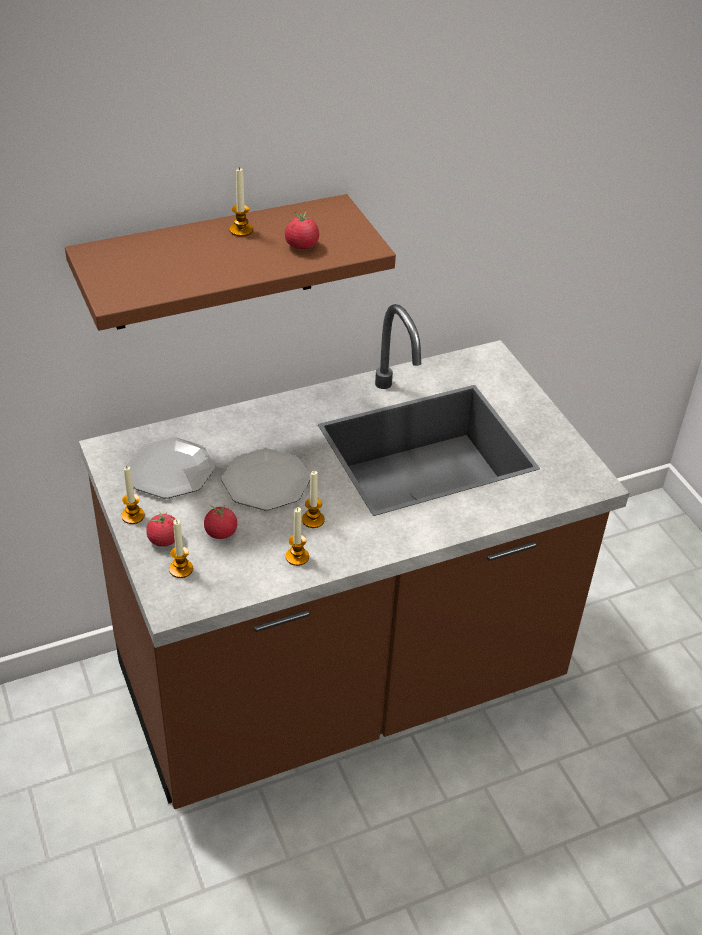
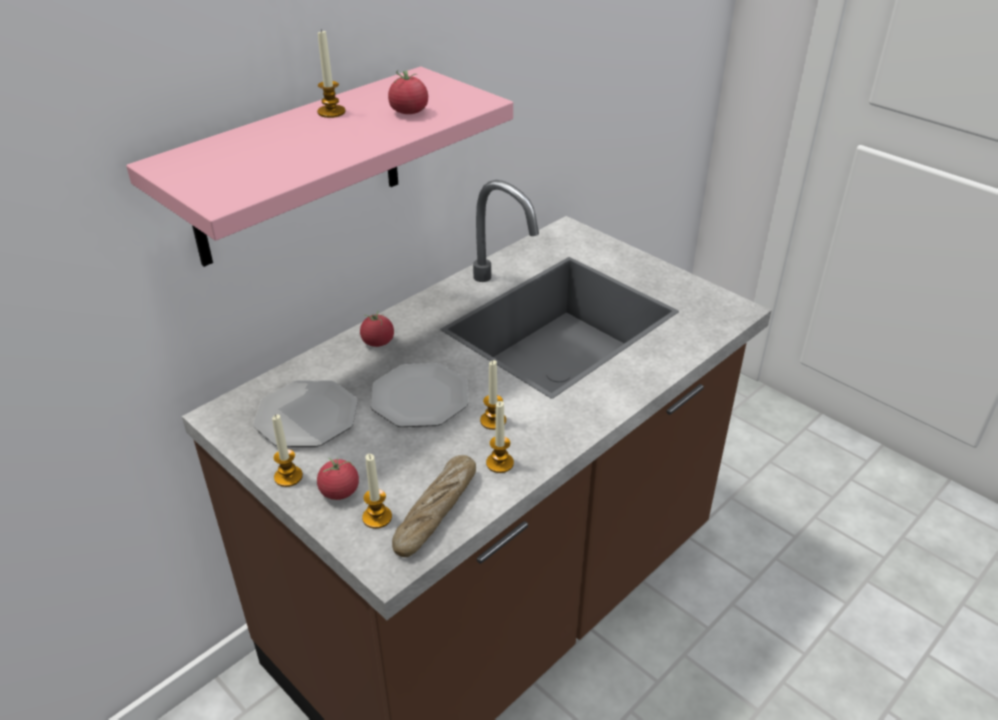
camera: 20 degrees left, 5 degrees down
(213, 264) = (297, 167): brown shelf -> pink shelf
(221, 532) = (401, 464): tomato -> tomato (378, 342)
(226, 579) = (436, 512): none -> bread

